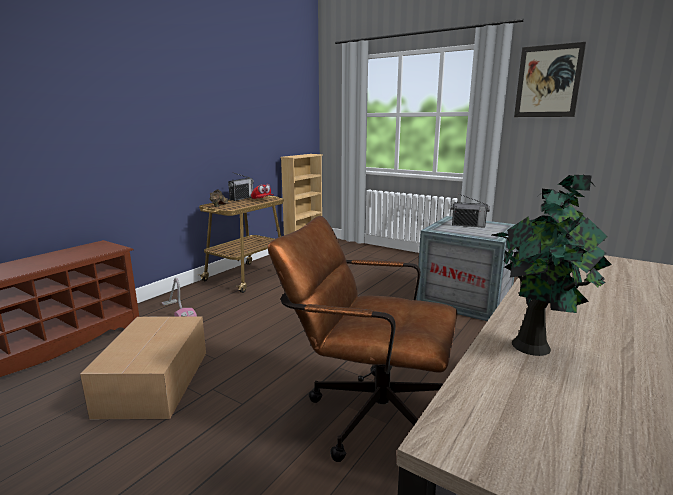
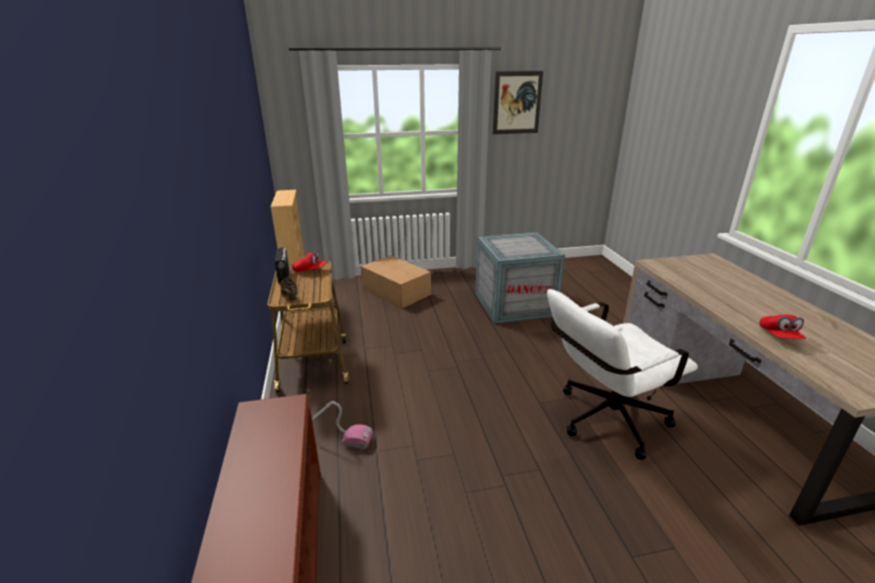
camera: 45 degrees left, 10 degrees up
(156, 381) = (453, 503): cardboard box -> cardboard box (396, 291)
(367, 412) = (603, 421): brown office chair -> white office chair
(468, 225) = (513, 244): radio -> none
(535, 346) = (779, 336): potted plant -> red cap

